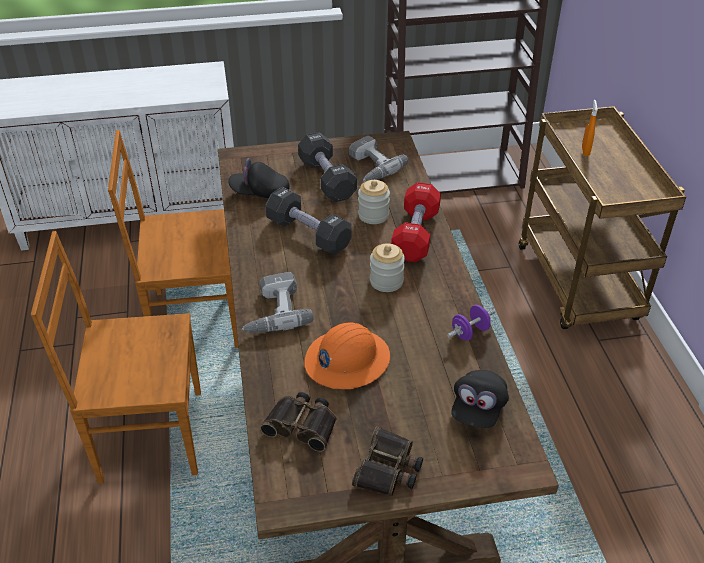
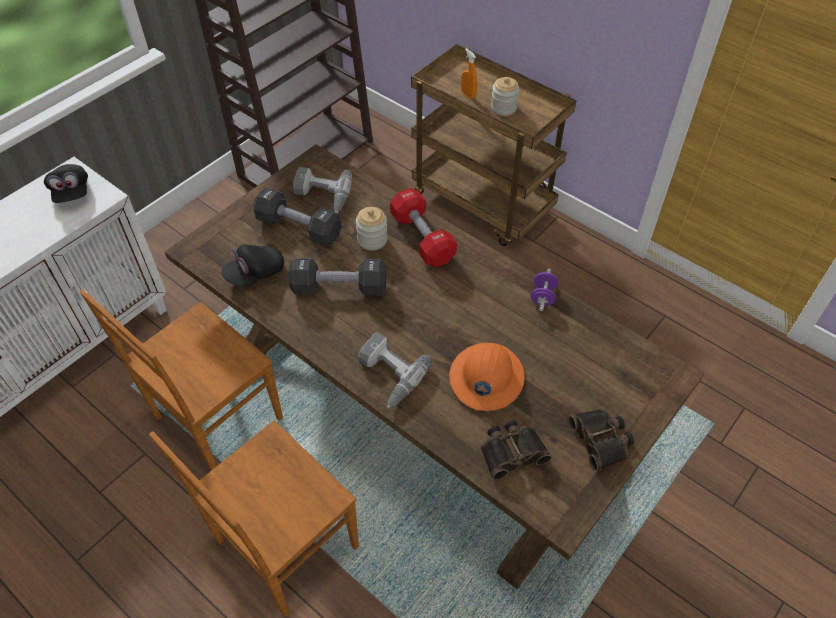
camera: 40 degrees left, 10 degrees up
(386, 281) = (443, 292): jar -> jar (503, 108)
(478, 409) = (607, 353): black cap -> black cap (72, 192)

